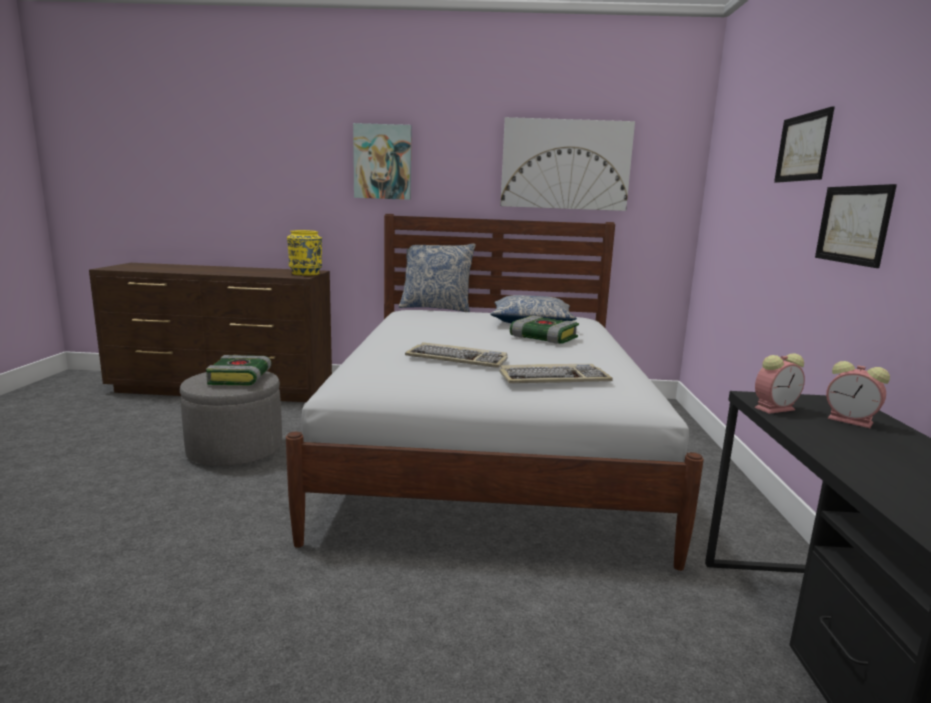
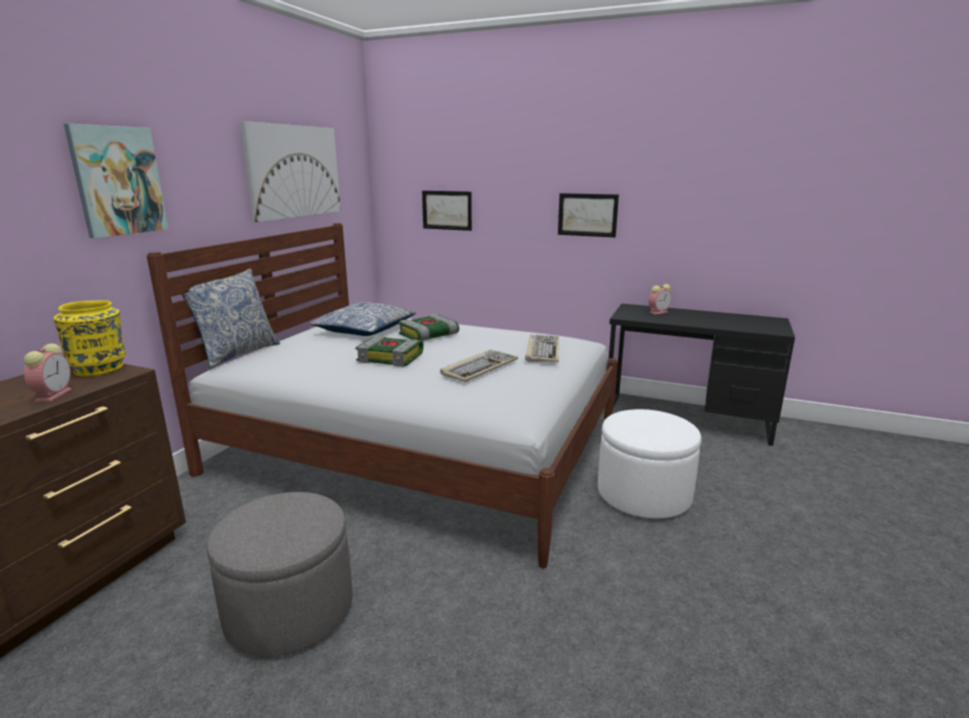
camera: 70 degrees left, 5 degrees up
(241, 378) = (289, 514): book -> book (391, 358)
(484, 614) = (643, 494): none -> white ottoman
(775, 408) = (641, 318): alarm clock -> alarm clock (54, 394)
(803, 147) = (522, 166): picture -> picture (447, 210)

